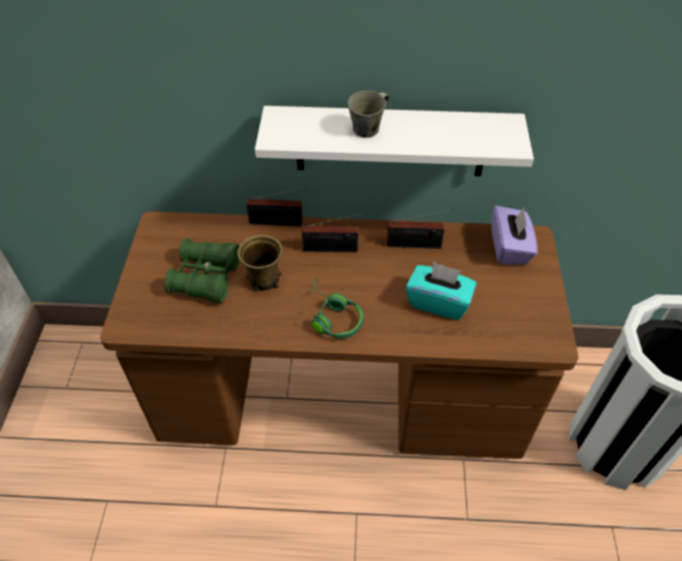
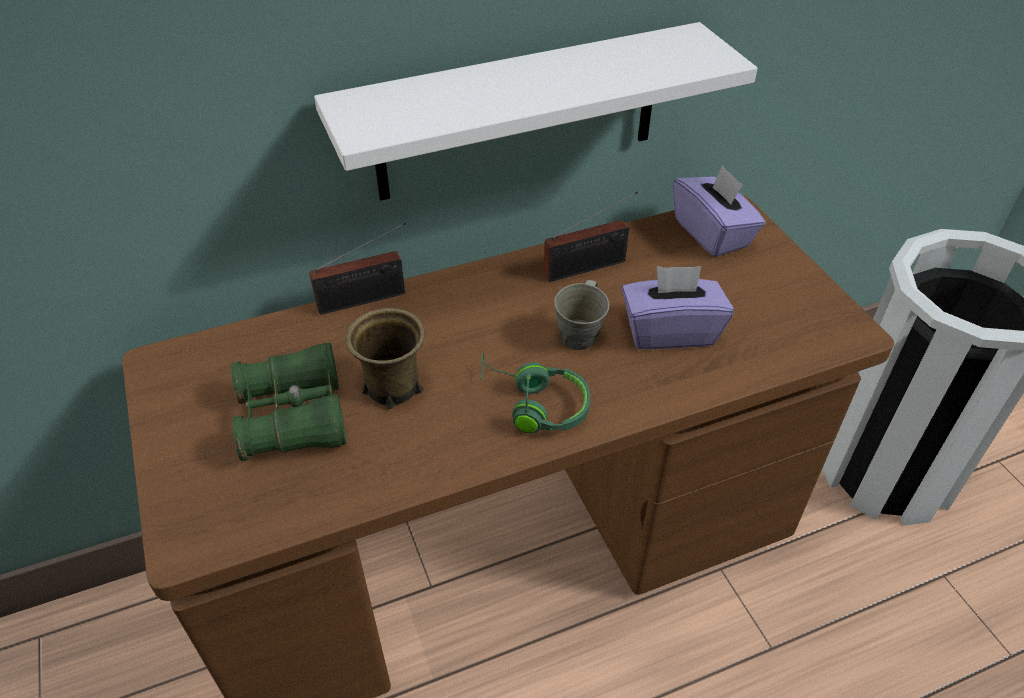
camera: 25 degrees left, 5 degrees down
(333, 249) = (474, 309): radio -> none
(367, 129) = (502, 87): grey mug -> grey mug (579, 335)
(438, 302) = (670, 331): turquoise tissue box -> purple tissue box

